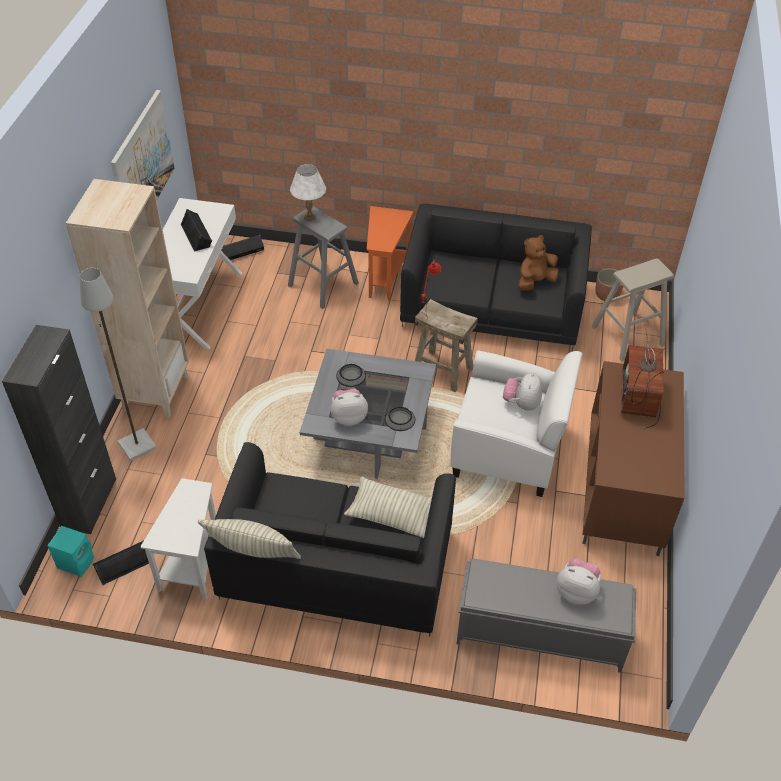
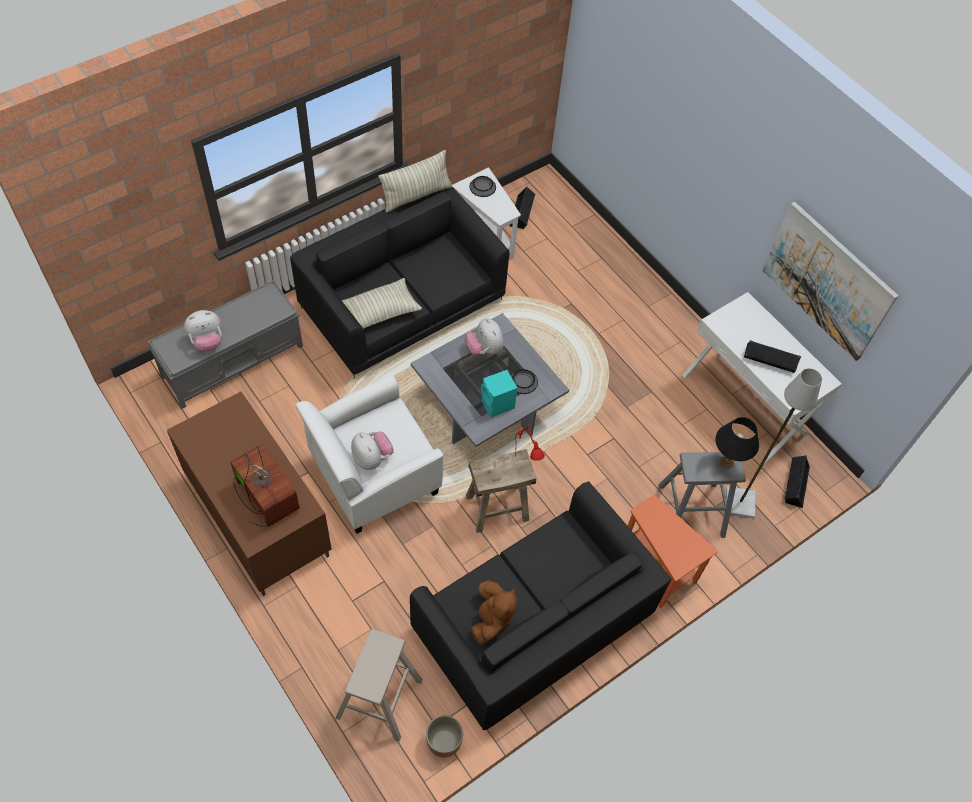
camera: 130 degrees right, 10 degrees up
(77, 561) = (548, 194): turquoise speaker -> turquoise speaker (498, 405)
(89, 503) = (590, 224): black cabinet -> none
(137, 446) = (618, 274): grey floor lamp -> grey floor lamp (739, 502)
(155, 392) = (664, 315): beige bookcase -> none
(309, 217) = (726, 462): white table lamp -> black table lamp
(349, 417) = (484, 349): plush toy -> plush toy turned 120 degrees clockwise
(400, 419) = (448, 376): bowl -> bowl (482, 187)

